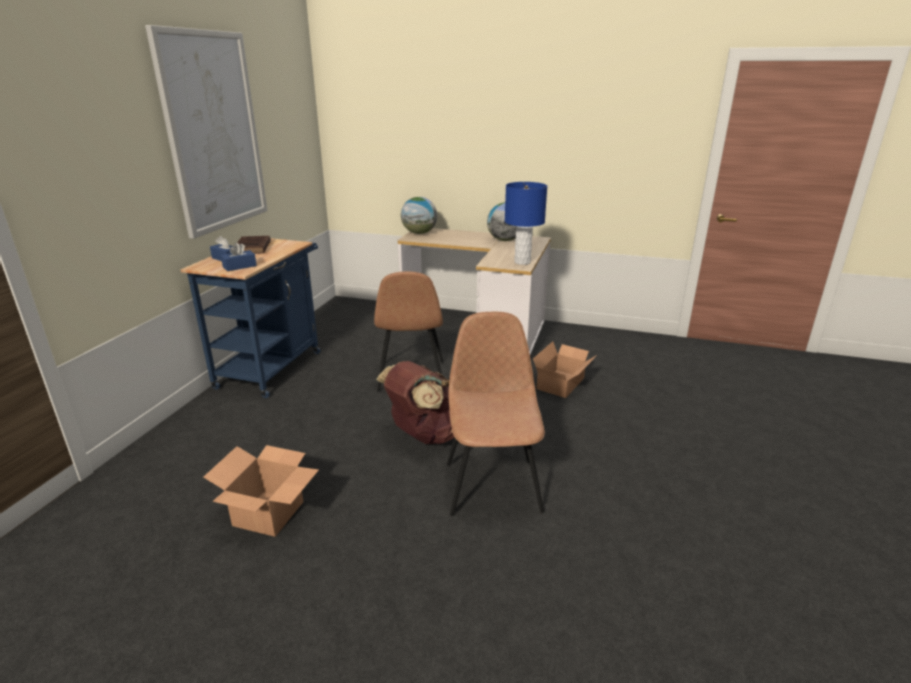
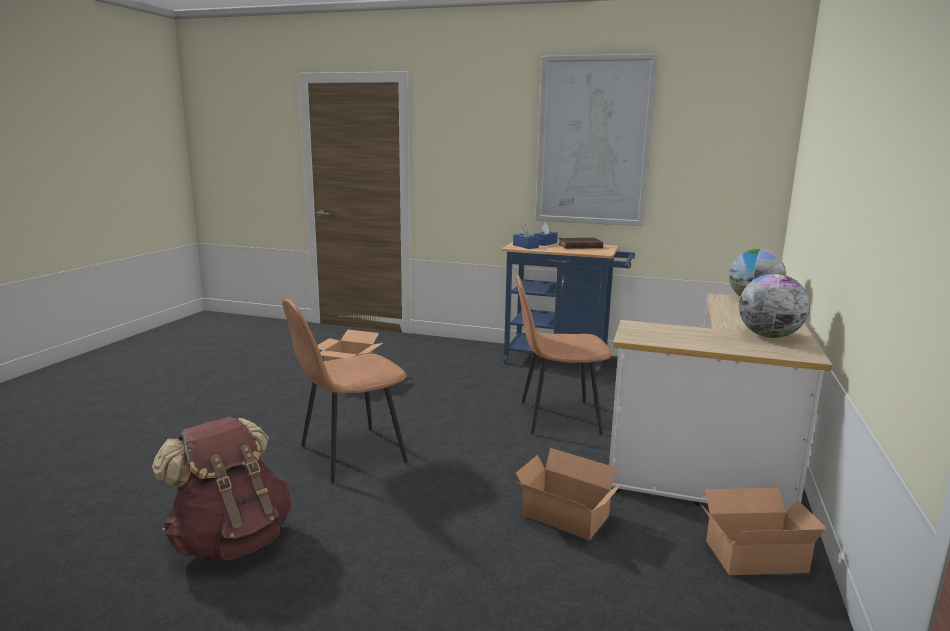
camera: 90 degrees right, 10 degrees down
(425, 435) = (438, 425): brown backpack -> brown backpack (231, 540)
(492, 485) = (349, 454): brown chair -> brown chair turned 150 degrees clockwise
(522, 262) = (653, 339): blue table lamp -> none
(577, 338) = (752, 554): none -> cardboard box

